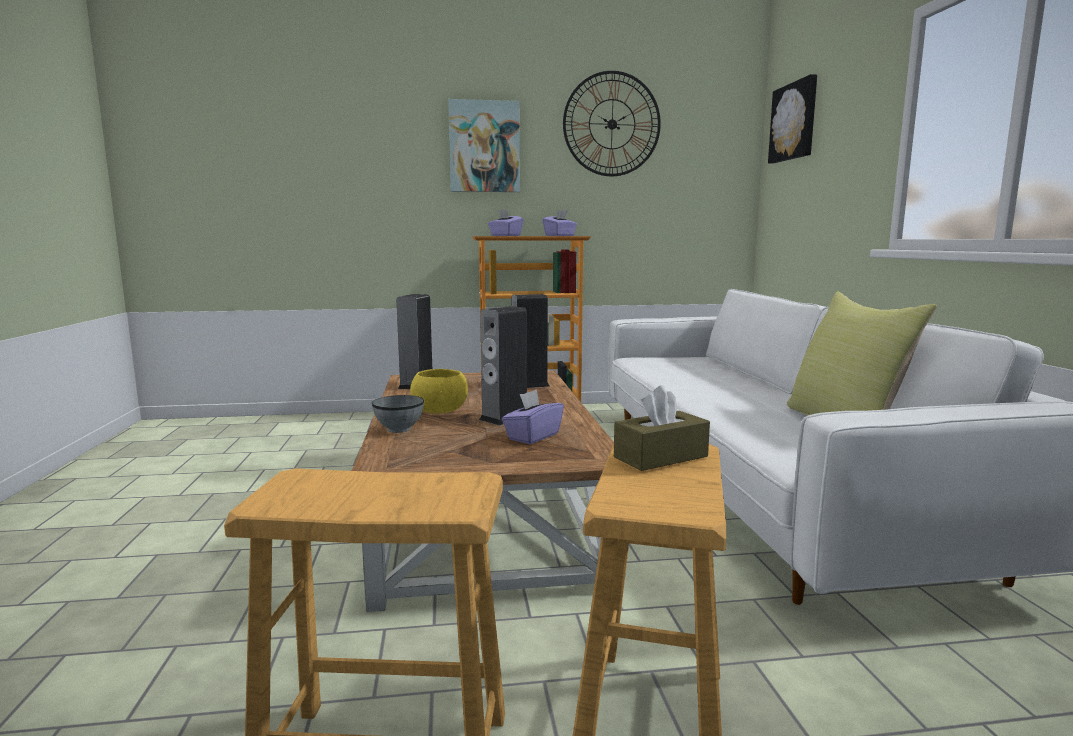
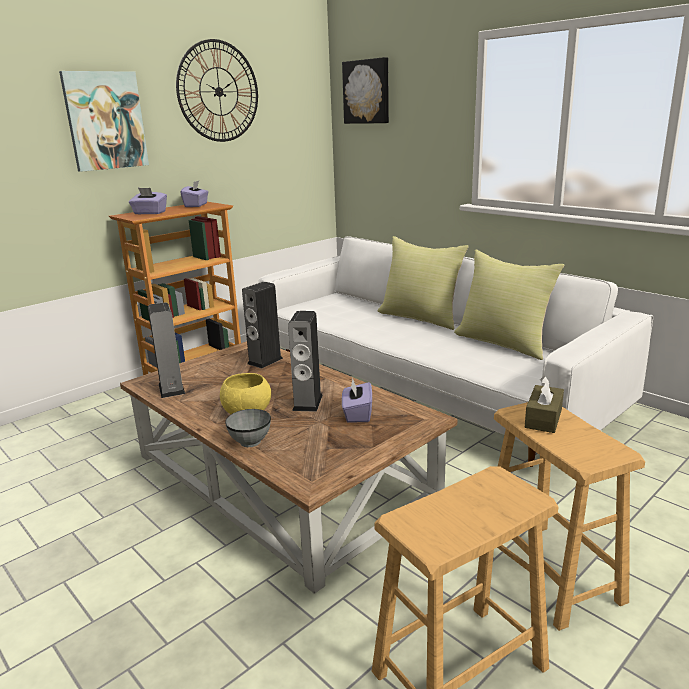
camera: 35 degrees left, 10 degrees up
(770, 387) = (421, 317): none -> yellow pillow

